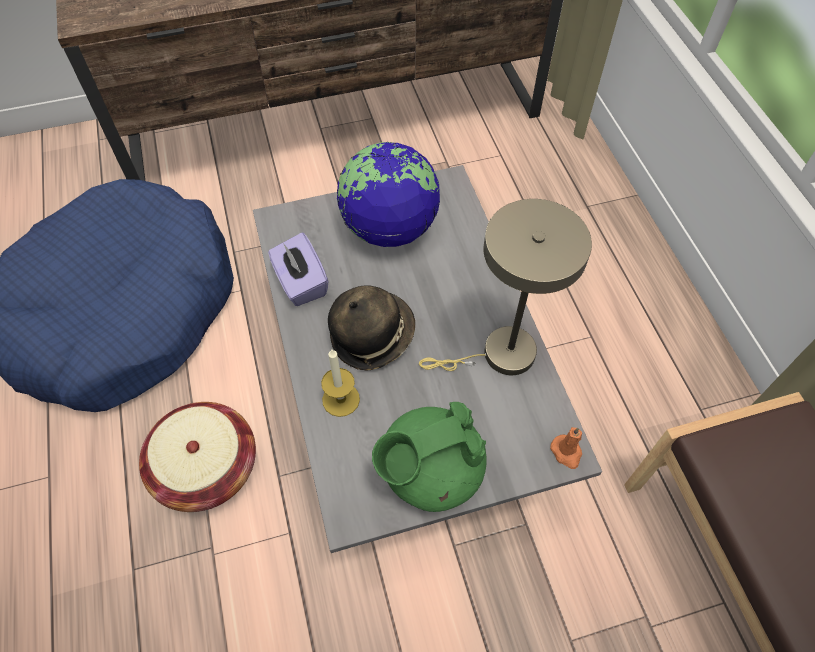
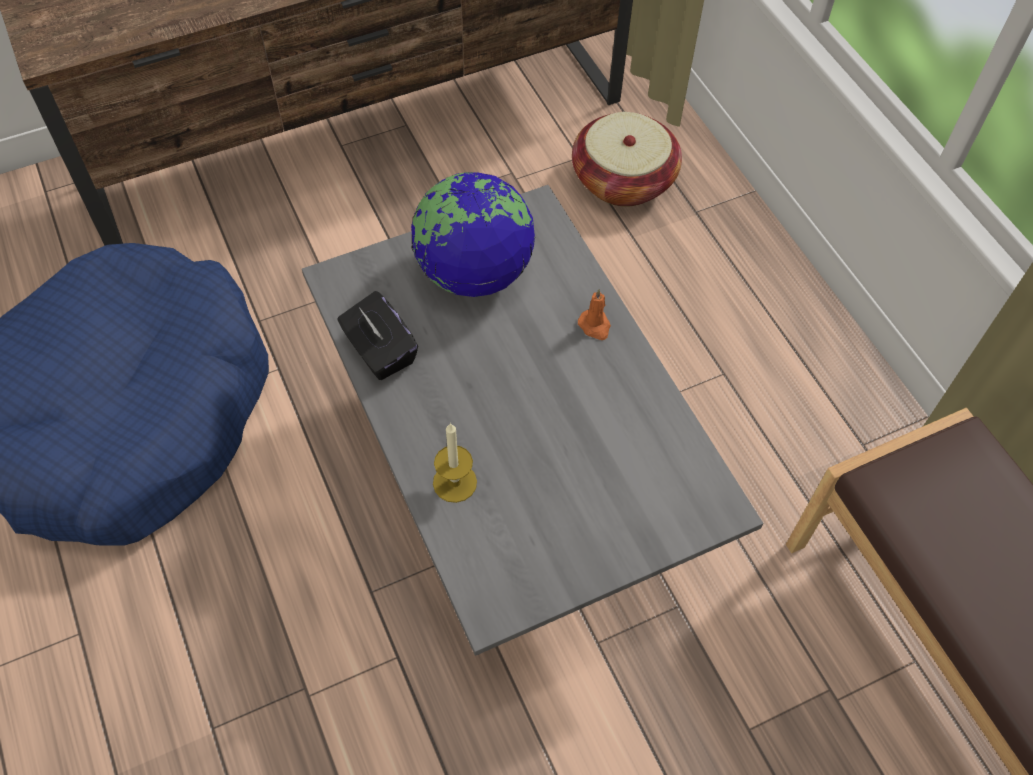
camera: 10 degrees left, 0 degrees up
(206, 467) = (279, 594): basket -> basket (623, 180)
(300, 283) = (380, 352): purple tissue box -> black tissue box
(371, 335) = (476, 403): hat -> none
(430, 471) = (572, 549): green teapot -> none
(499, 355) = (629, 408): beige table lamp -> none
(567, 452) = (721, 508): orange candle -> orange candle (595, 326)

